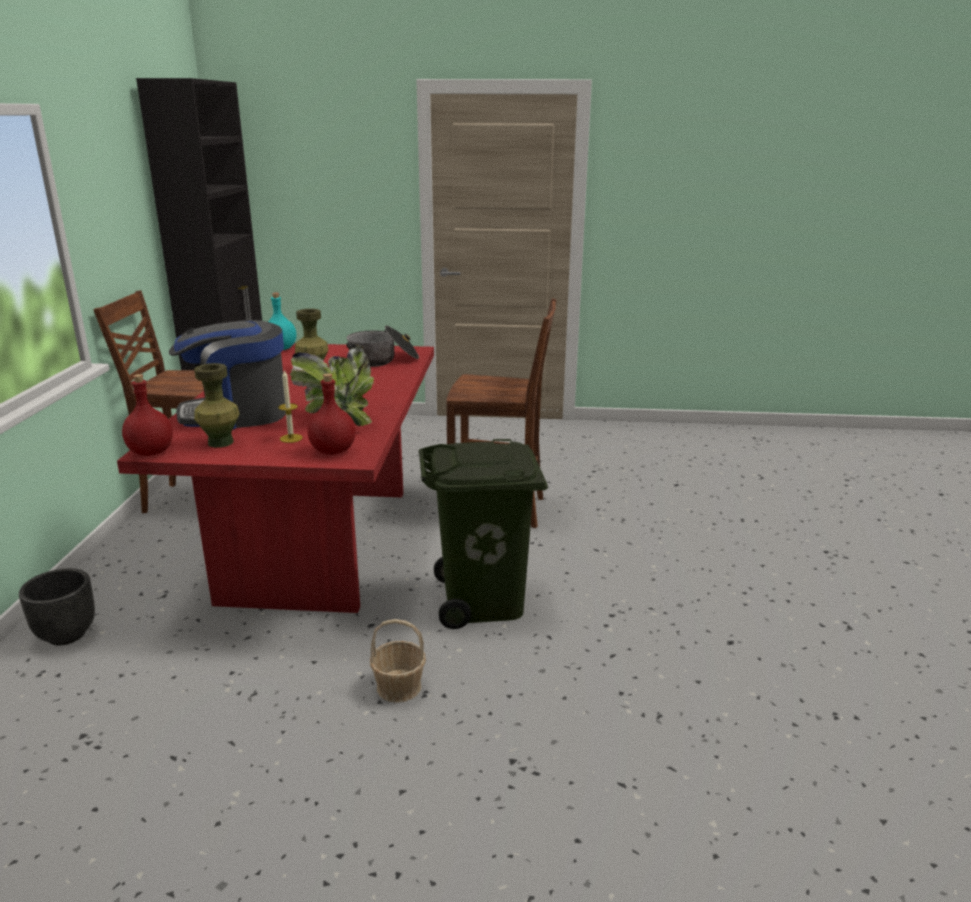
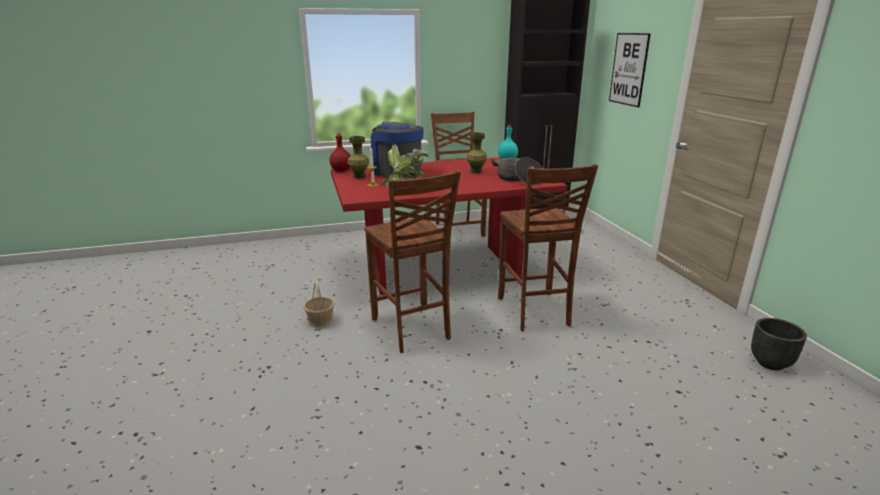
camera: 70 degrees right, 0 degrees up
(66, 635) = (333, 241): black planter -> black planter (770, 363)
(313, 190) = (628, 69): none -> picture
(333, 451) = (361, 194): red bottle -> none
(483, 602) = (411, 329): green trash can -> brown chair

